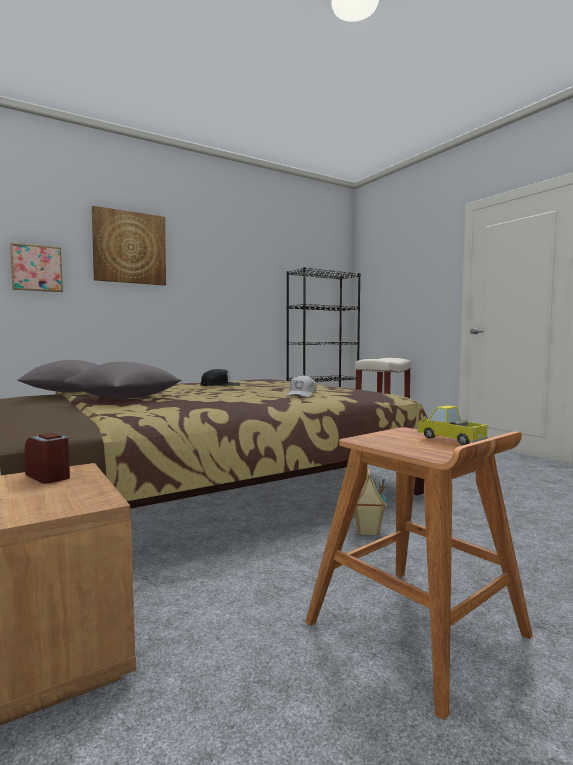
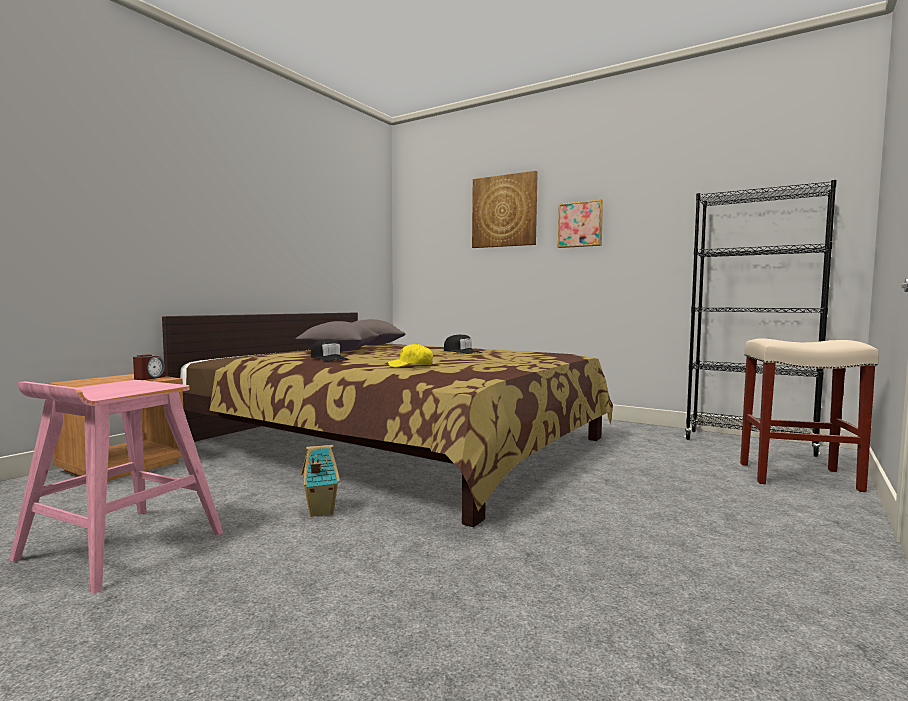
camera: 65 degrees right, 0 degrees up
(36, 268) = (435, 243): picture -> picture (580, 224)
(203, 402) = (328, 358): none -> black cap
(301, 395) = (411, 365): white cap -> yellow cap
(418, 630) = (120, 546): brown stool -> pink stool
(451, 439) = (109, 390): toy truck -> none

